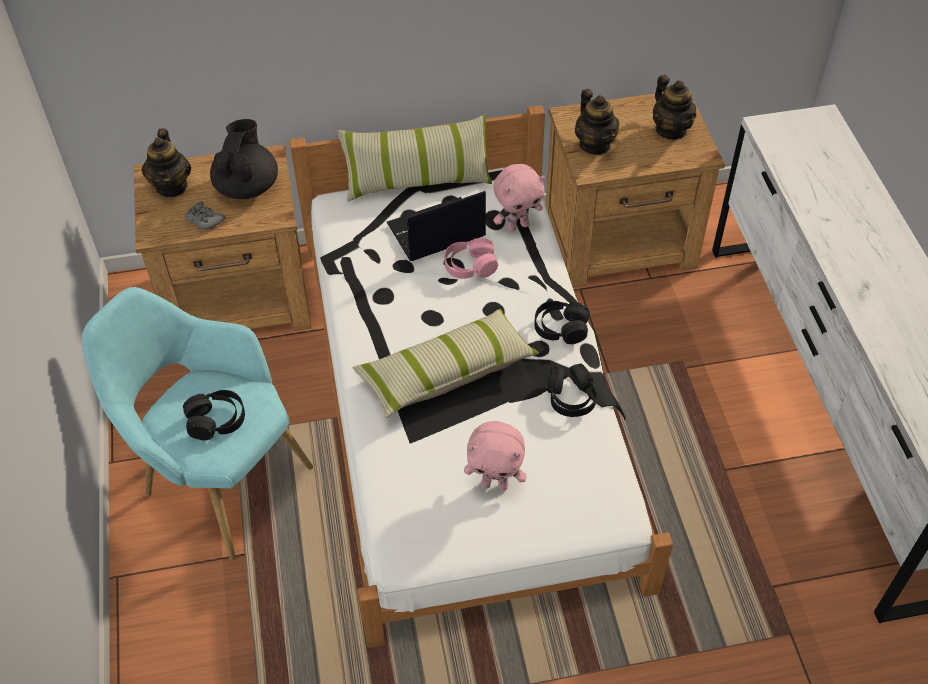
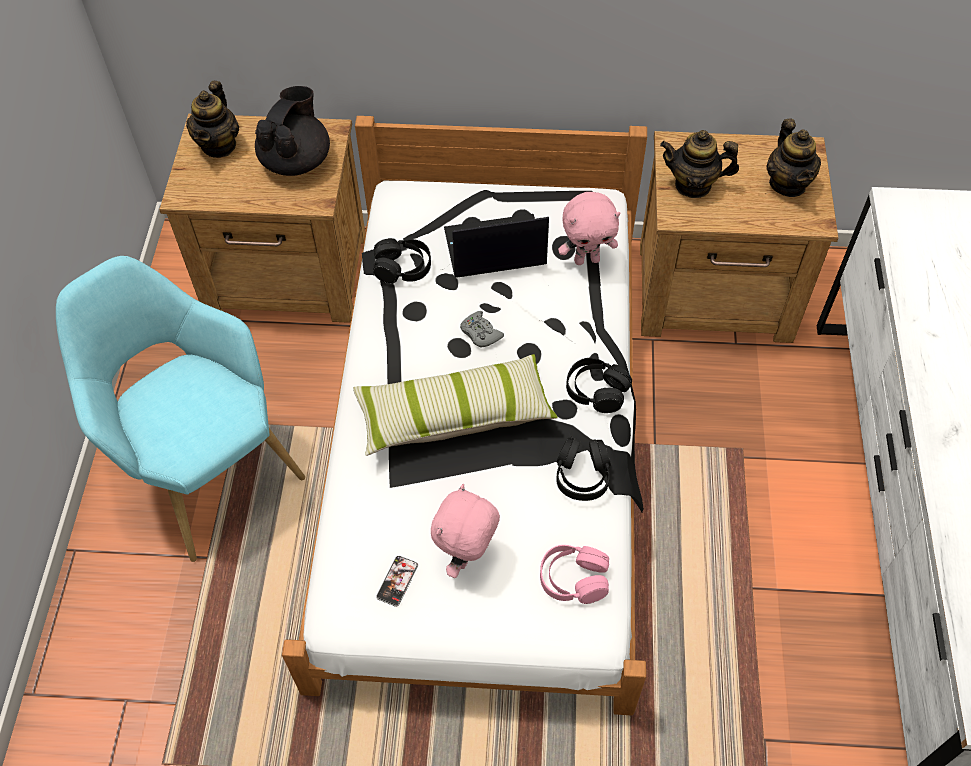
camera: 15 degrees right, 5 degrees up
(204, 220) = (239, 190): grey game controller -> grey game controller (480, 333)
(216, 420) = (189, 417): black headphones -> black headphones (403, 267)
(417, 181) = (493, 186): pillow -> none
(442, 516) = (397, 581): none -> phone
(470, 266) = (518, 296): pink headphones -> pink headphones (573, 579)
(495, 484) = (467, 557): pink plush toy -> pink plush toy turned 90 degrees clockwise
(595, 144) = (693, 185): teapot -> teapot turned 105 degrees clockwise

